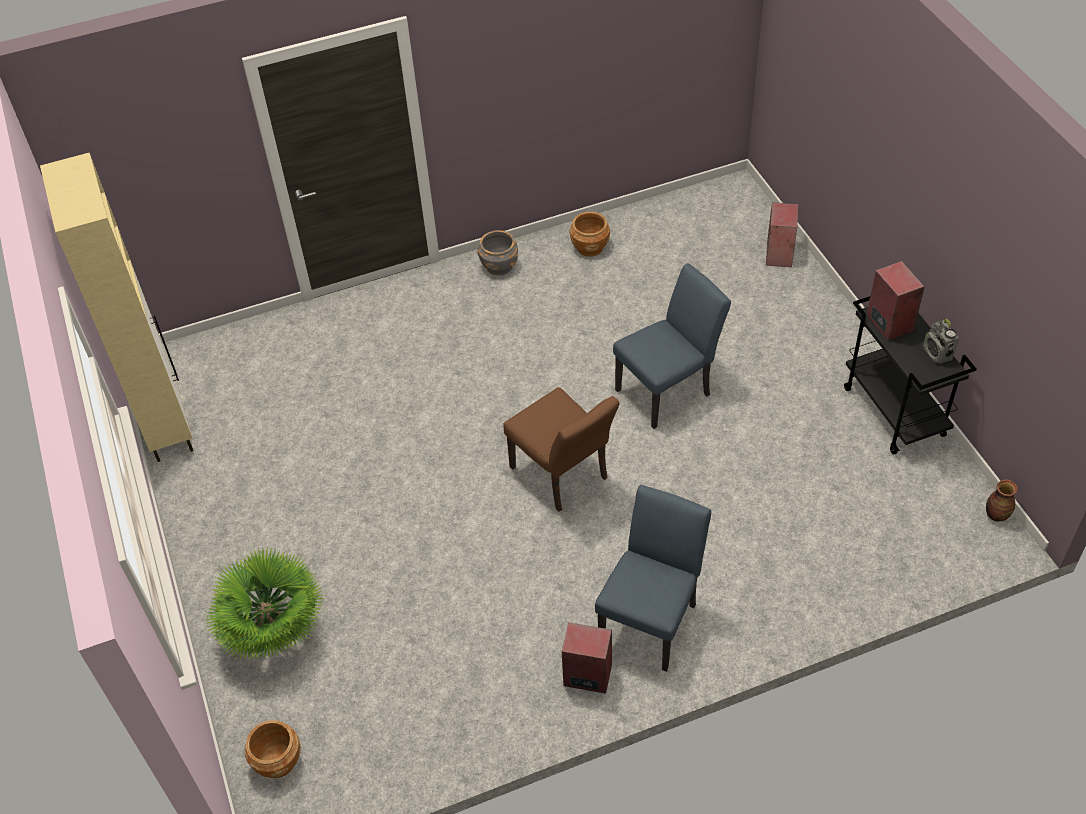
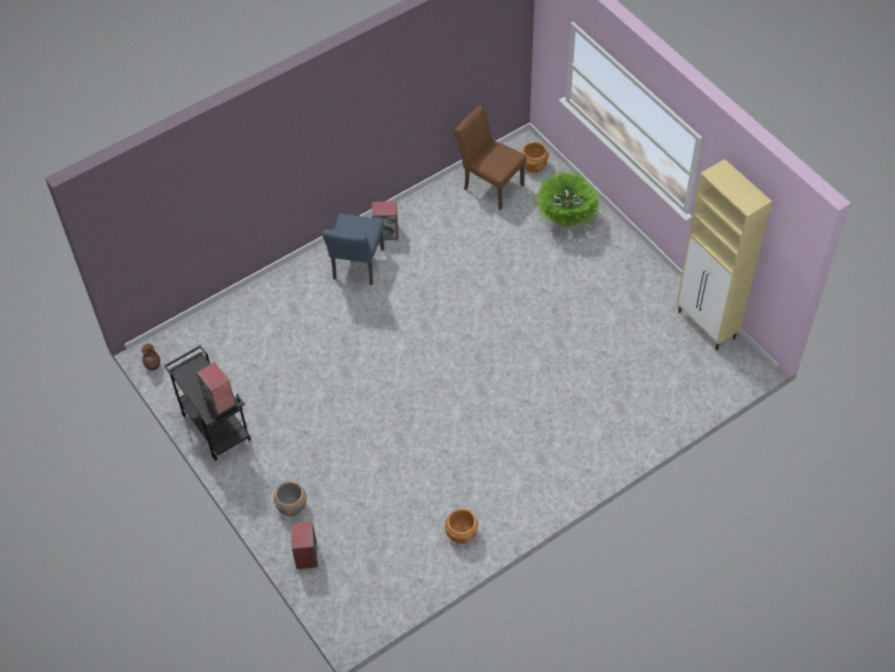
camera: 165 degrees right, 5 degrees up
(499, 266) = (529, 501): grey planter -> grey planter (291, 506)
(563, 477) = (430, 339): brown chair -> brown chair (489, 185)
(669, 389) = (373, 415): blue chair -> none
(937, 354) = (188, 381): radio -> none

